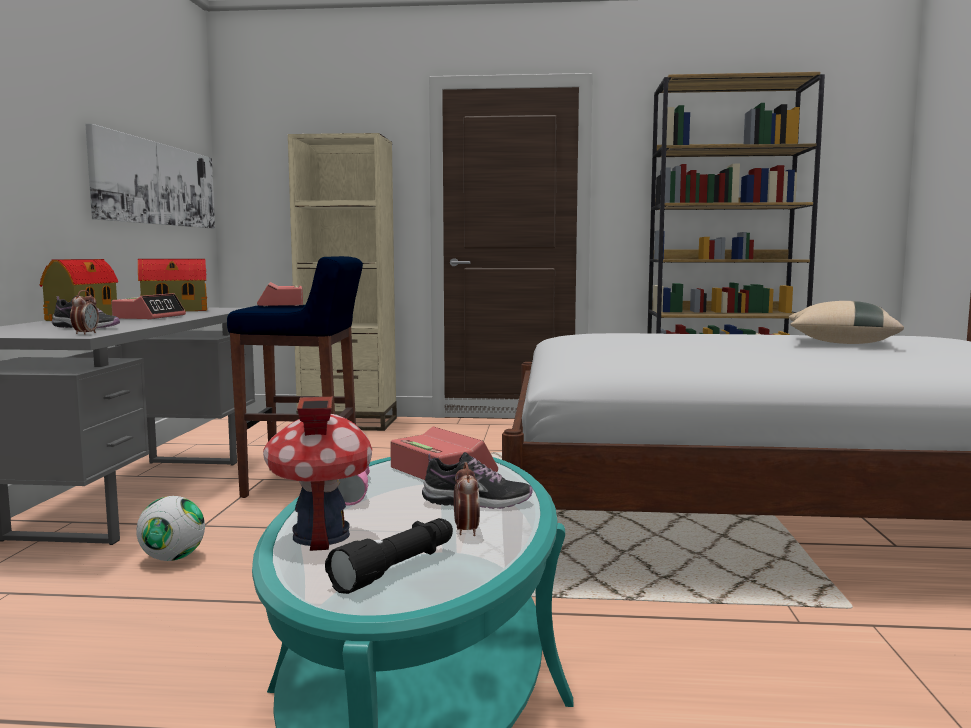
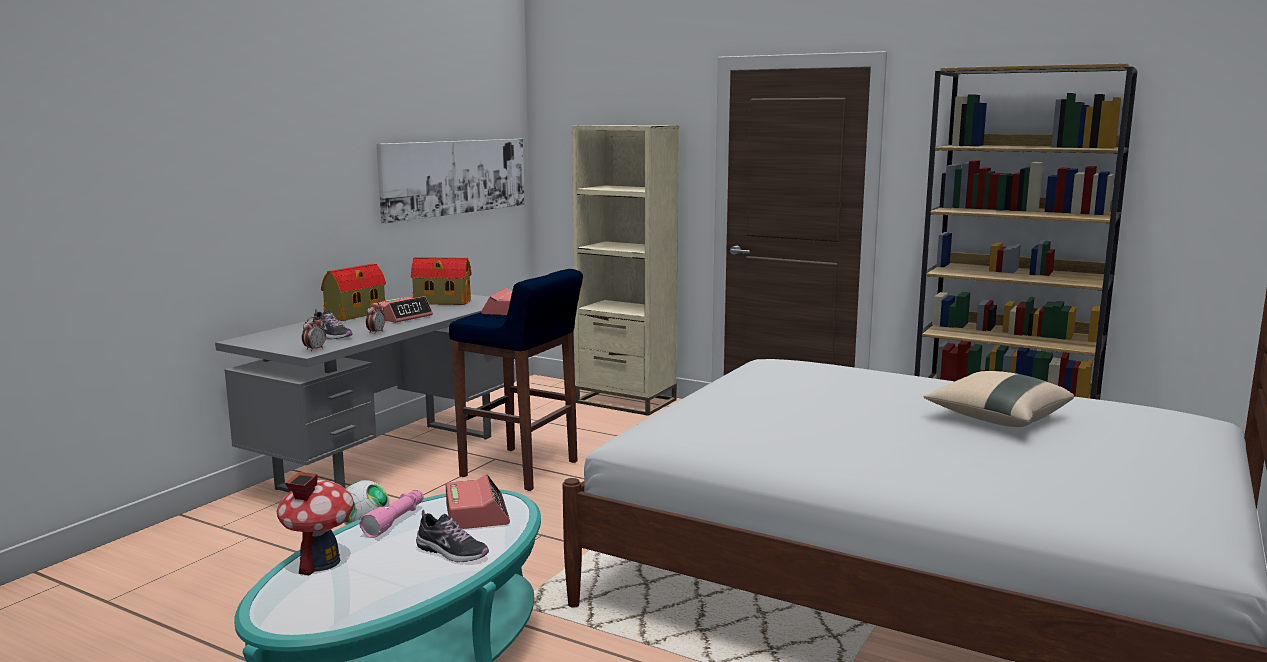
camera: 25 degrees right, 5 degrees up
(397, 569) = (325, 601): black flashlight -> none
(466, 531) = (407, 578): alarm clock -> alarm clock (376, 332)

